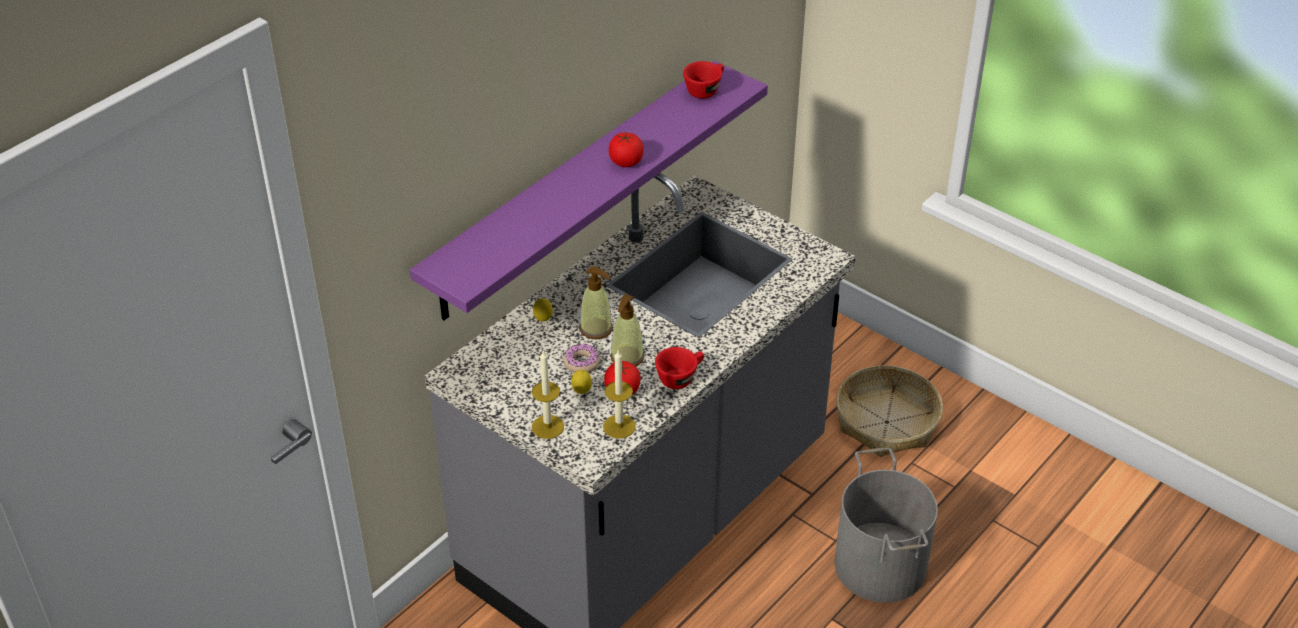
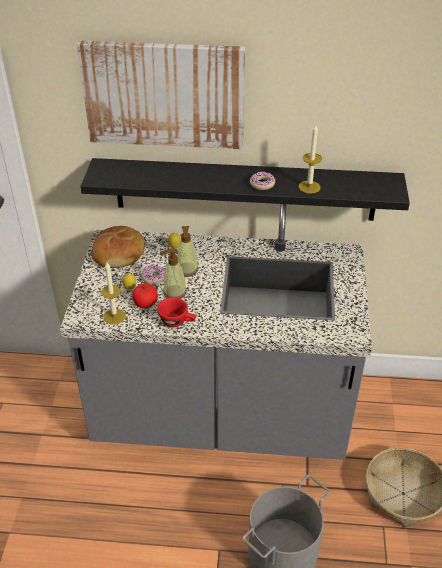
camera: 55 degrees right, 0 degrees up
(487, 119) = (164, 94): none -> picture
(502, 373) = (119, 254): none -> bread
(547, 427) = (91, 289): candle -> candle (309, 187)
(574, 190) = (245, 189): purple shelf -> black shelf
(626, 162) = (262, 184): tomato -> donut
(705, 89) = (369, 182): red cup -> none

